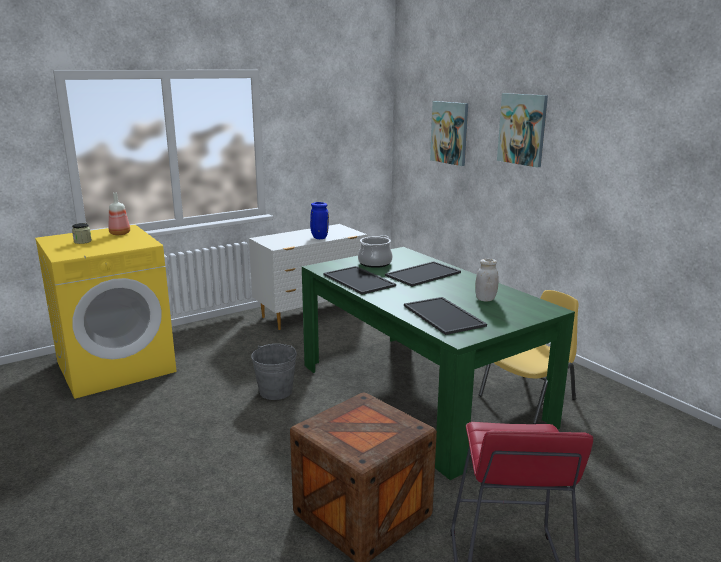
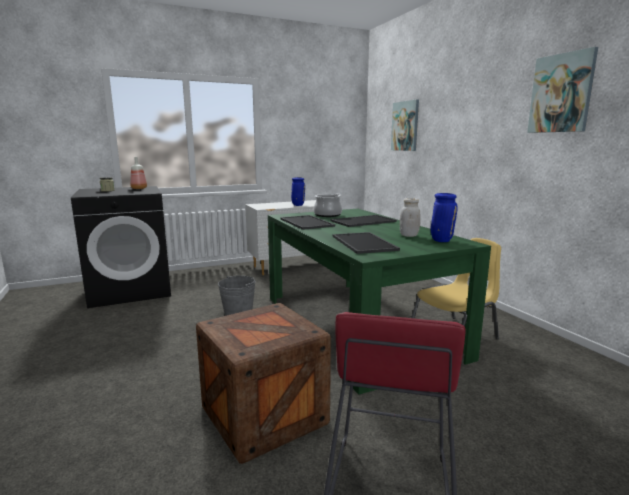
camera: 10 degrees right, 5 degrees down
(116, 366) = (131, 290): yellow washing machine -> black washing machine
(522, 129) = (460, 111): picture -> picture (561, 93)
(522, 306) = (441, 240): none -> blue vase

